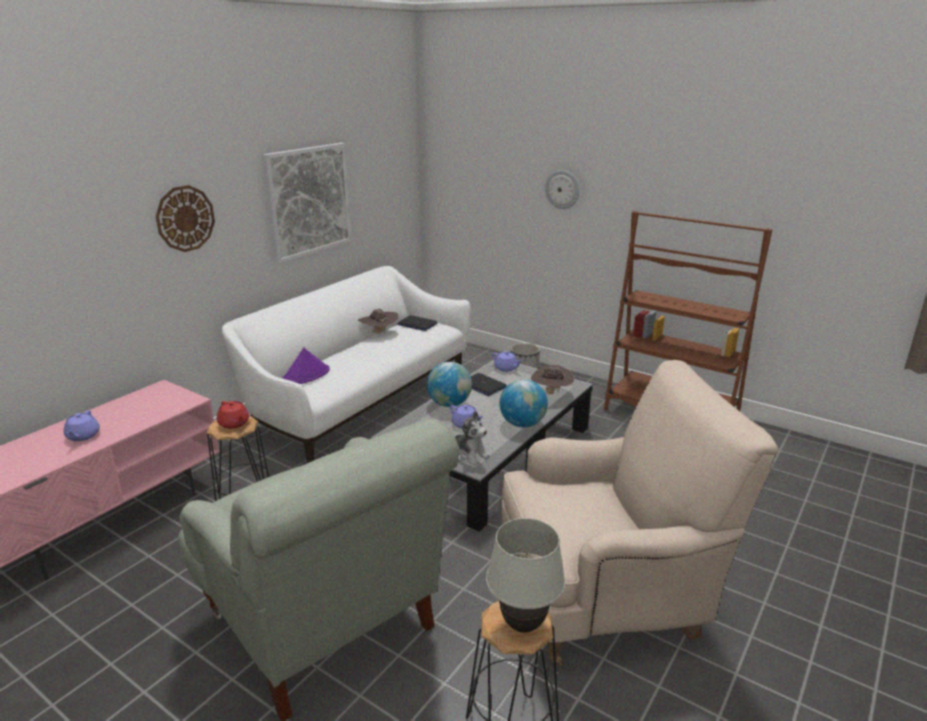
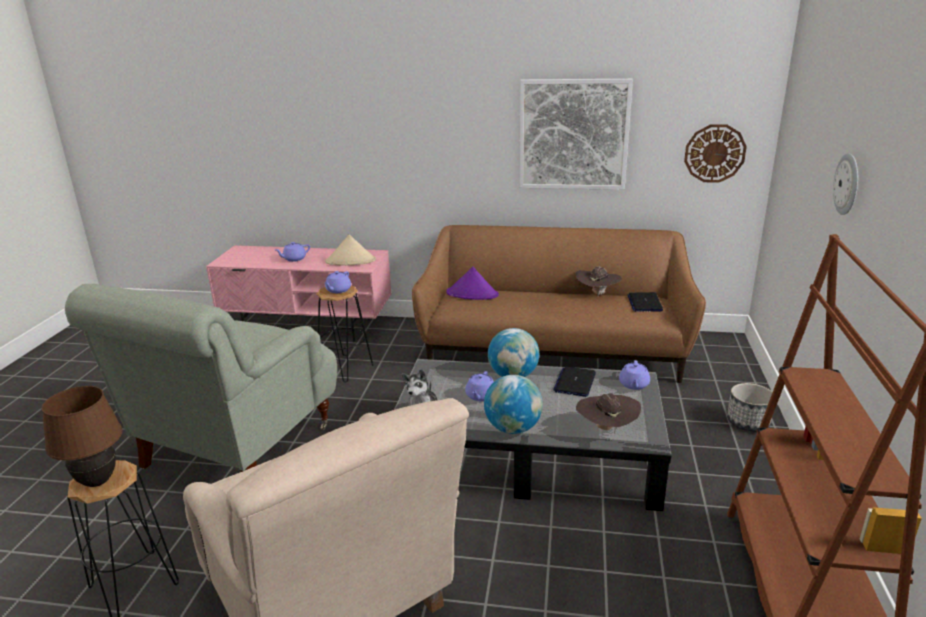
camera: 65 degrees right, 0 degrees up
(158, 404) = (351, 261): none -> beige hat
(185, 218) = (429, 125): wall clock -> wall clock (714, 153)
(234, 424) = (338, 290): red teapot -> purple teapot
(359, 399) = (553, 350): white sofa -> brown sofa
(522, 625) = (97, 481): white table lamp -> brown table lamp

